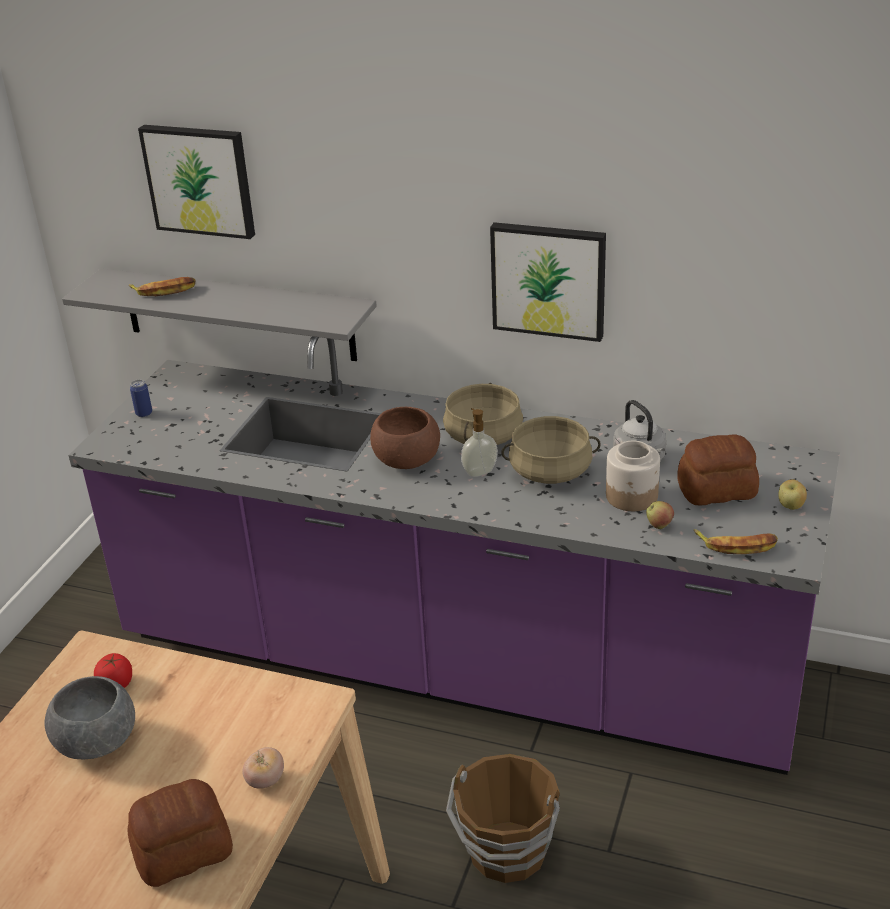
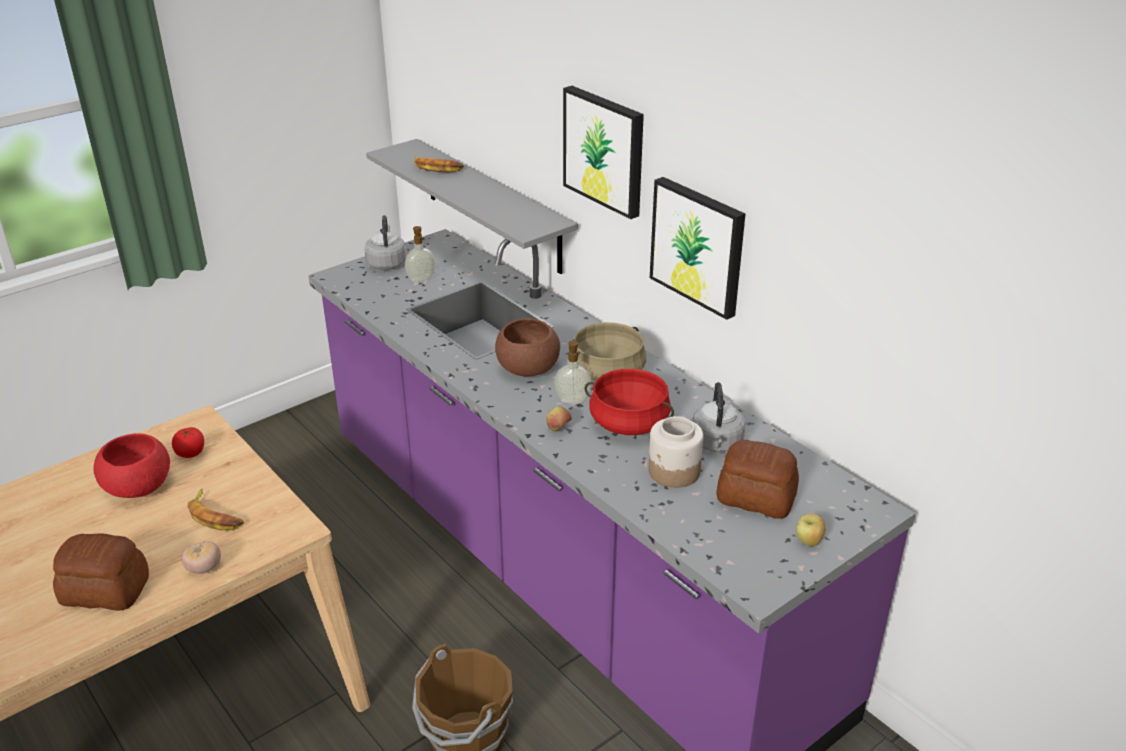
camera: 30 degrees right, 0 degrees up
(97, 741) = (139, 487): grey bowl -> red bowl
(144, 413) = (386, 263): can -> grey kettle
(200, 180) = (477, 80): picture -> picture (605, 150)
(202, 417) = (421, 279): none -> soap dispenser
(550, 472) = (628, 423): beige cooking pot -> red cooking pot
(659, 526) = (669, 506): apple -> apple (558, 429)
(737, 545) = (719, 553): banana -> banana (215, 516)

